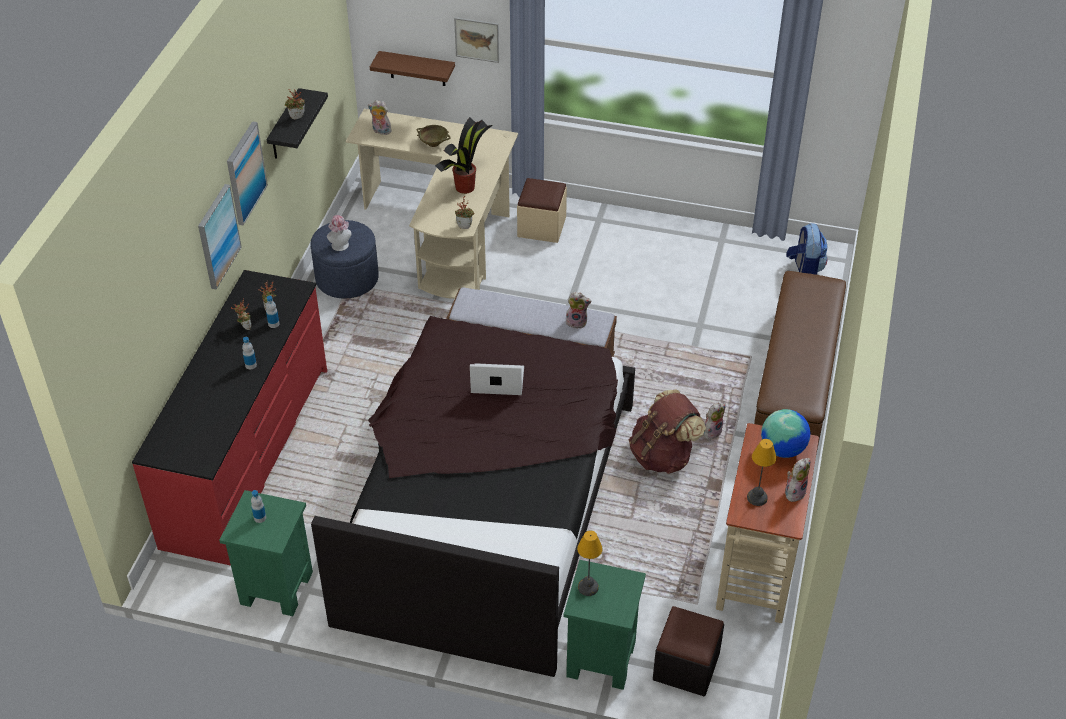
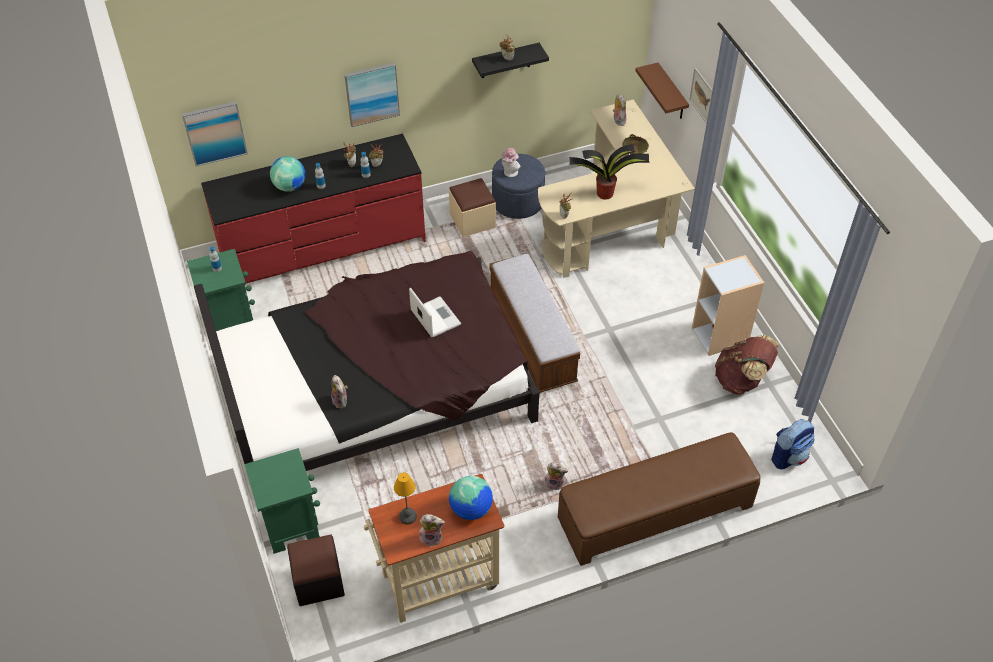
camera: 55 degrees right, 5 degrees up
(223, 390) = (289, 186): none -> globe
(245, 173) = (429, 68): picture -> picture (215, 133)
(541, 227) = (671, 271): beige ottoman -> beige ottoman (472, 221)
(577, 322) = (549, 333): plush toy -> plush toy (341, 401)
(587, 587) = (276, 465): table lamp -> none
(644, 239) = (720, 336): none -> bookcase
(663, 455) = (504, 465): brown backpack -> brown backpack (741, 380)

